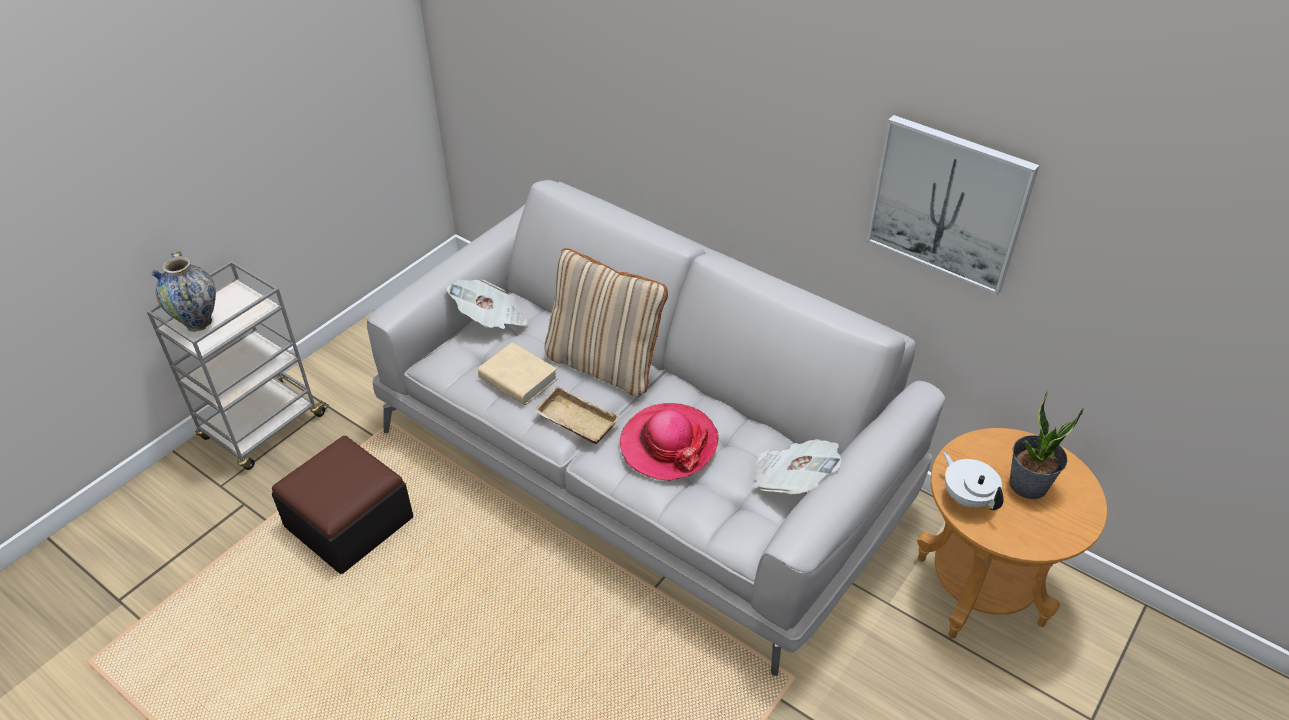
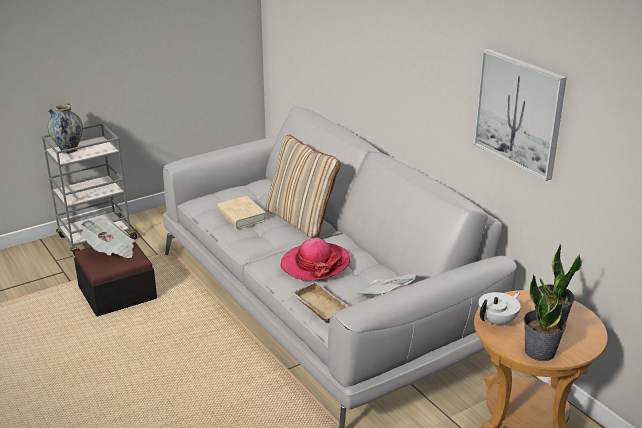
camera: 20 degrees right, 15 degrees down
(490, 319) = (244, 186): newspaper -> newspaper (110, 250)
(574, 421) = (262, 242): beige tray -> beige tray (319, 307)
(967, 497) = (498, 321): white teapot -> white teapot turned 60 degrees clockwise
(1040, 535) = (540, 351): none -> potted plant

